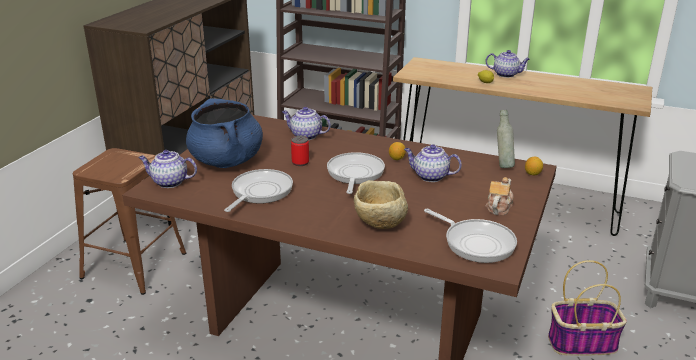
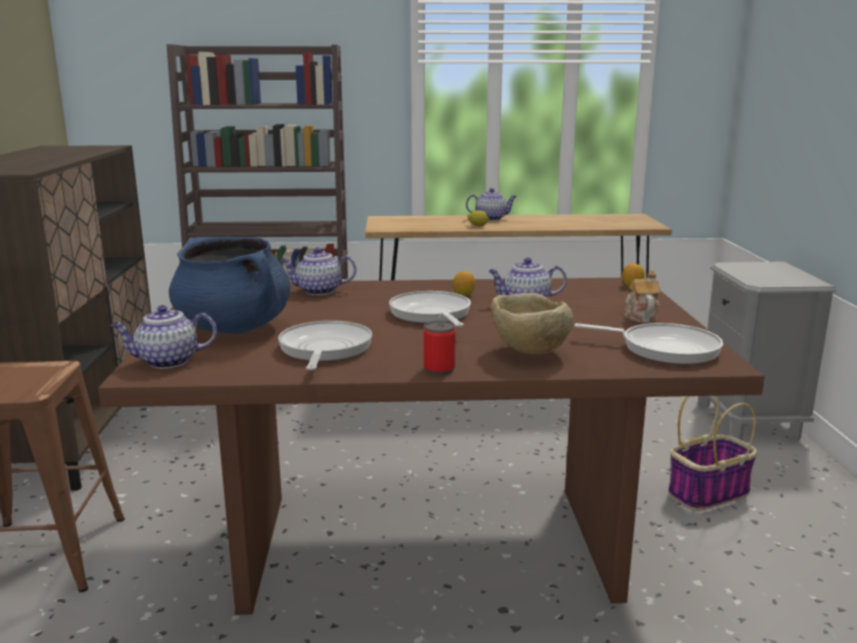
camera: 25 degrees left, 10 degrees down
(300, 162) = (344, 315): can -> can (439, 370)
(503, 165) = (591, 284): grey bottle -> none

